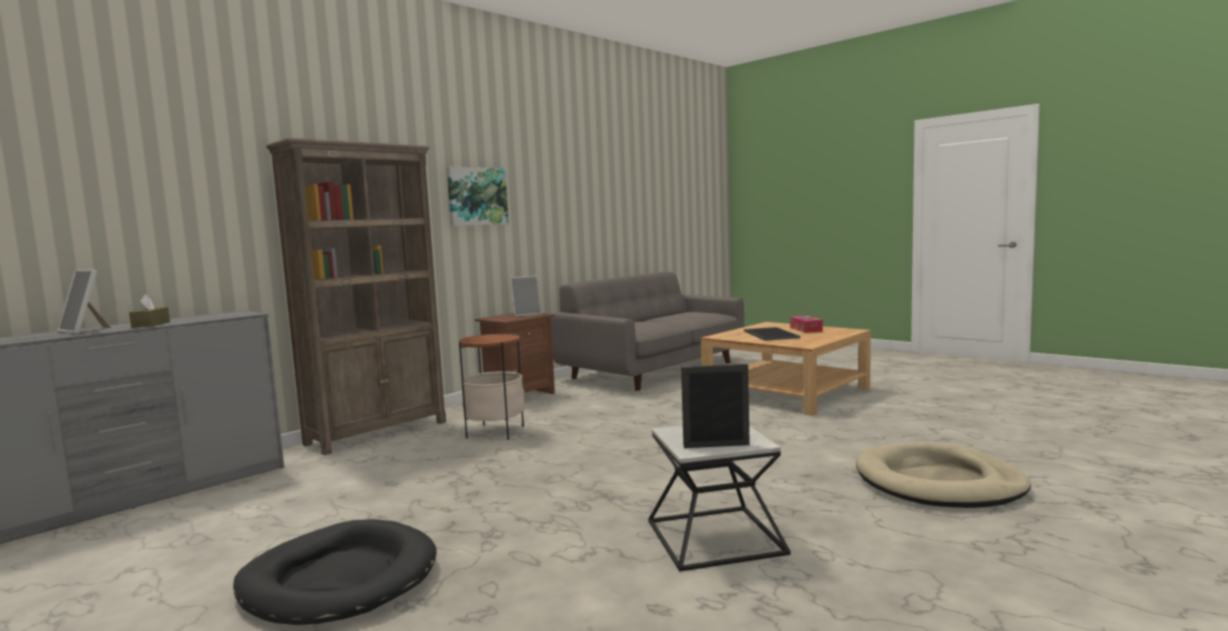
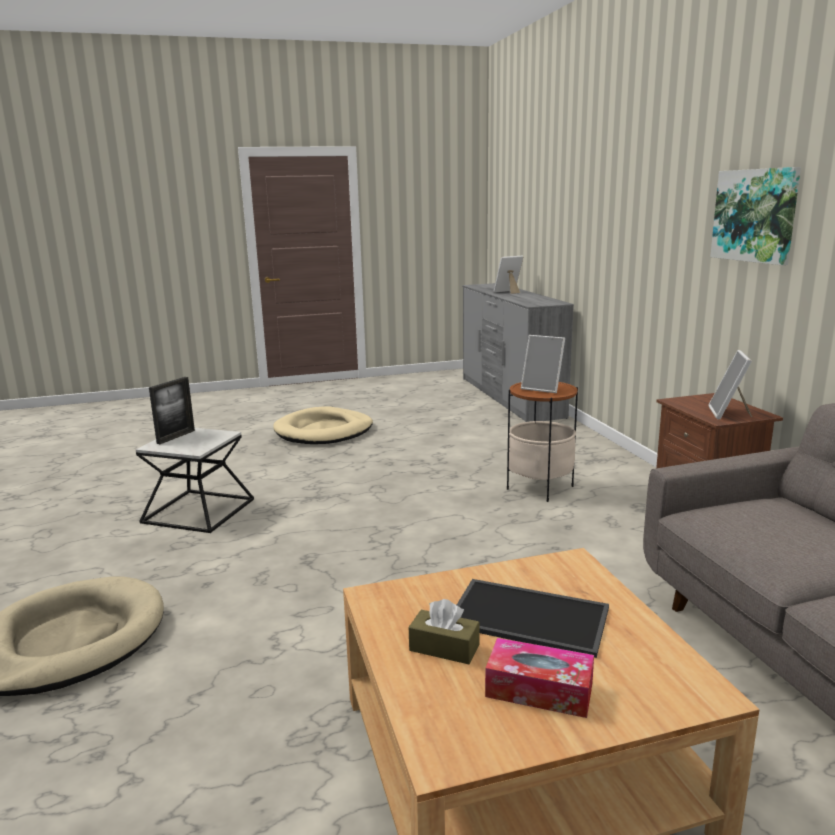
camera: 120 degrees right, 10 degrees up
(151, 324) = (513, 296): brown tissue box -> brown tissue box (444, 648)
(339, 579) = (324, 431): black dog bed -> beige dog bed
(378, 432) = (594, 449): brown bookcase -> none
(489, 338) = (543, 388): none -> picture frame

